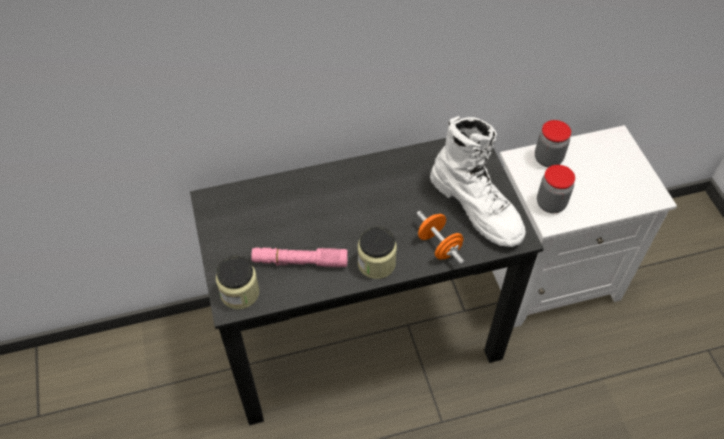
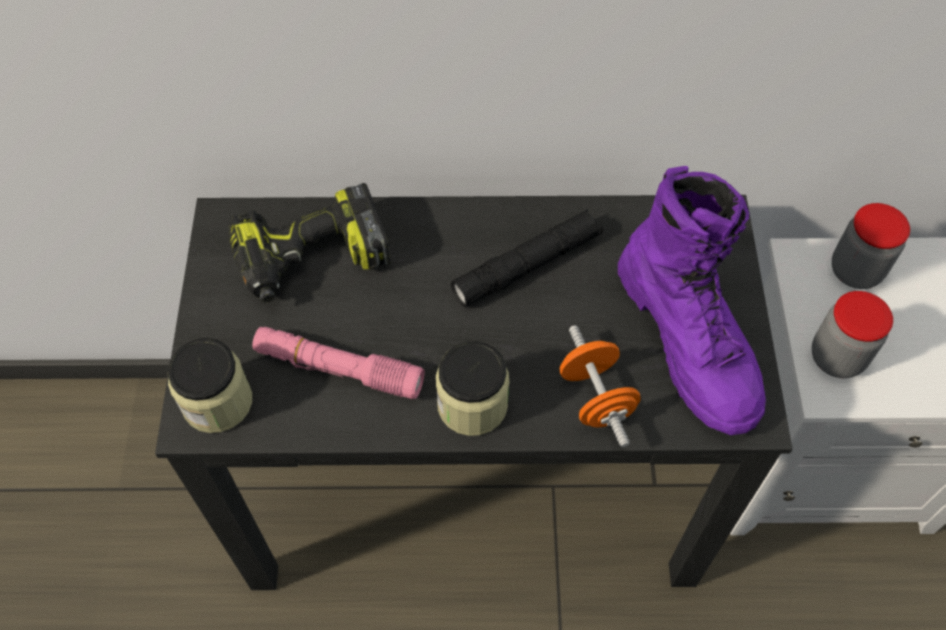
camera: 15 degrees right, 5 degrees up
(265, 210) = (311, 260): none -> power drill
(382, 188) = (527, 265): none -> black flashlight
(477, 207) = (689, 340): white boot -> purple boot

